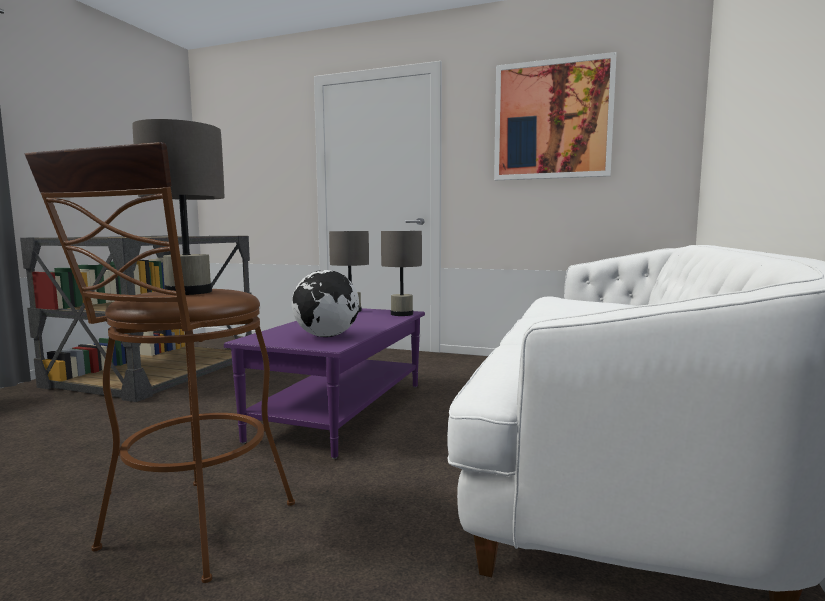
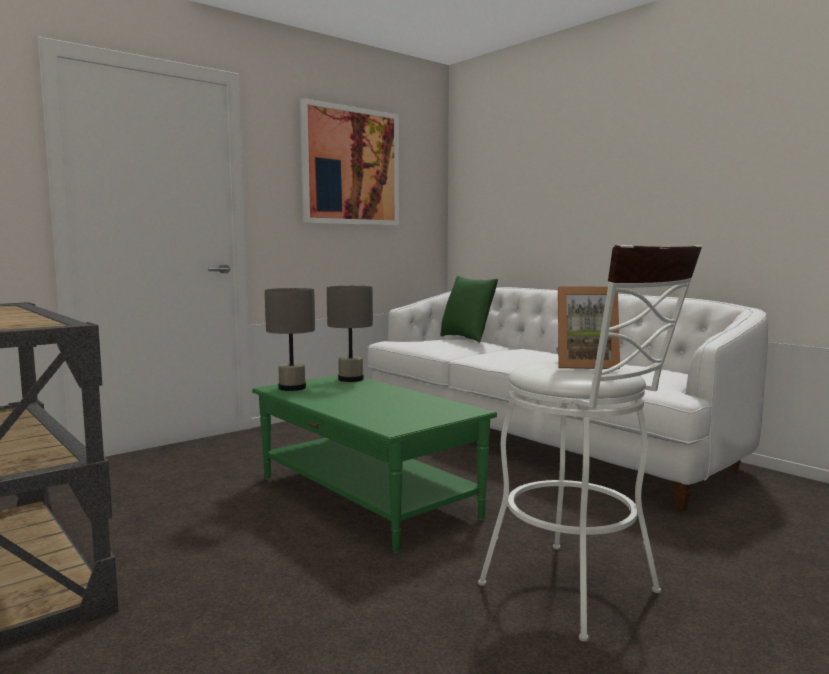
camera: 60 degrees left, 0 degrees up
(189, 292) = (585, 365): grey table lamp -> picture frame
(189, 533) = (581, 593): brown stool -> white stool
(326, 336) = (422, 407): globe -> none
(341, 411) = (367, 497): purple coffee table -> green coffee table
(628, 305) = (467, 339): none -> green pillow

